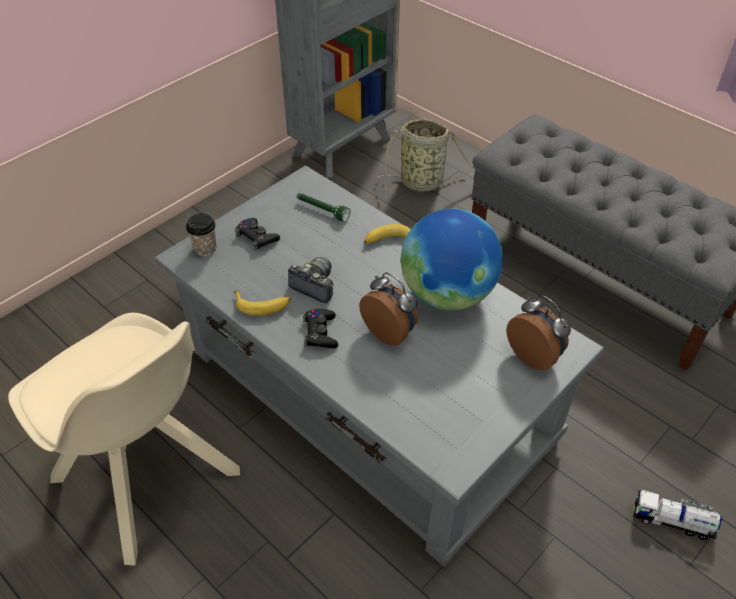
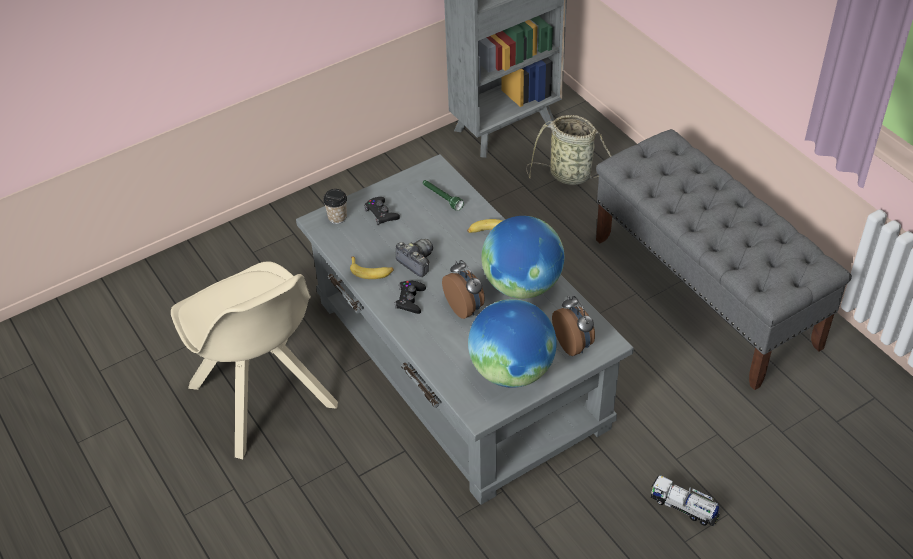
camera: 15 degrees right, 0 degrees up
(473, 402) = (511, 371): none -> globe

